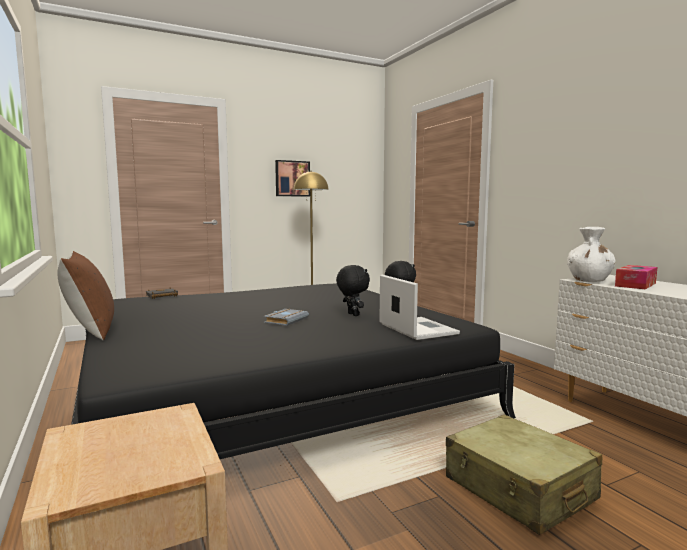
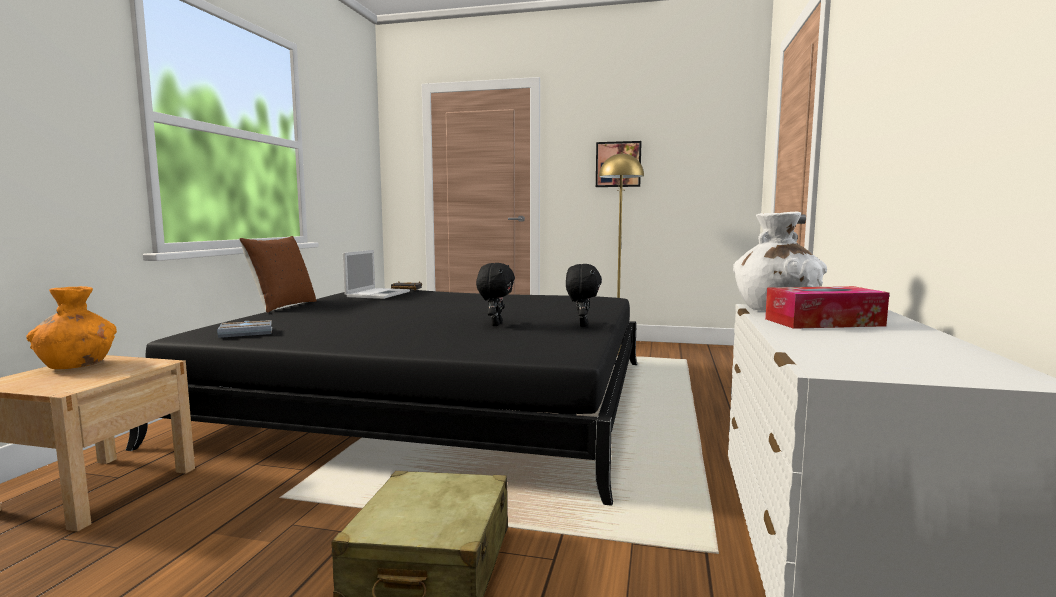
camera: 40 degrees right, 0 degrees up
(87, 444) = (77, 365): none -> orange vase
(286, 320) = (417, 319): grey book -> grey book (247, 333)
(416, 329) = (503, 346): laptop -> laptop (378, 294)

